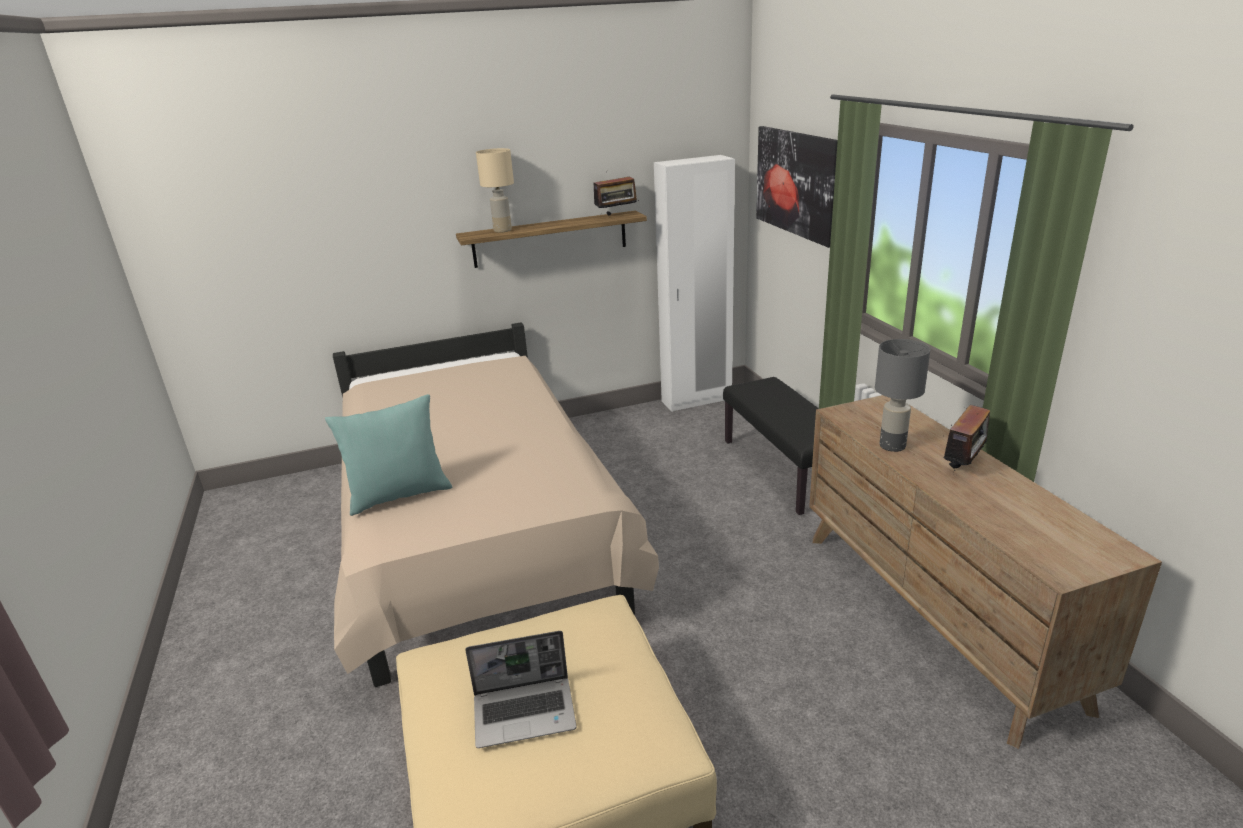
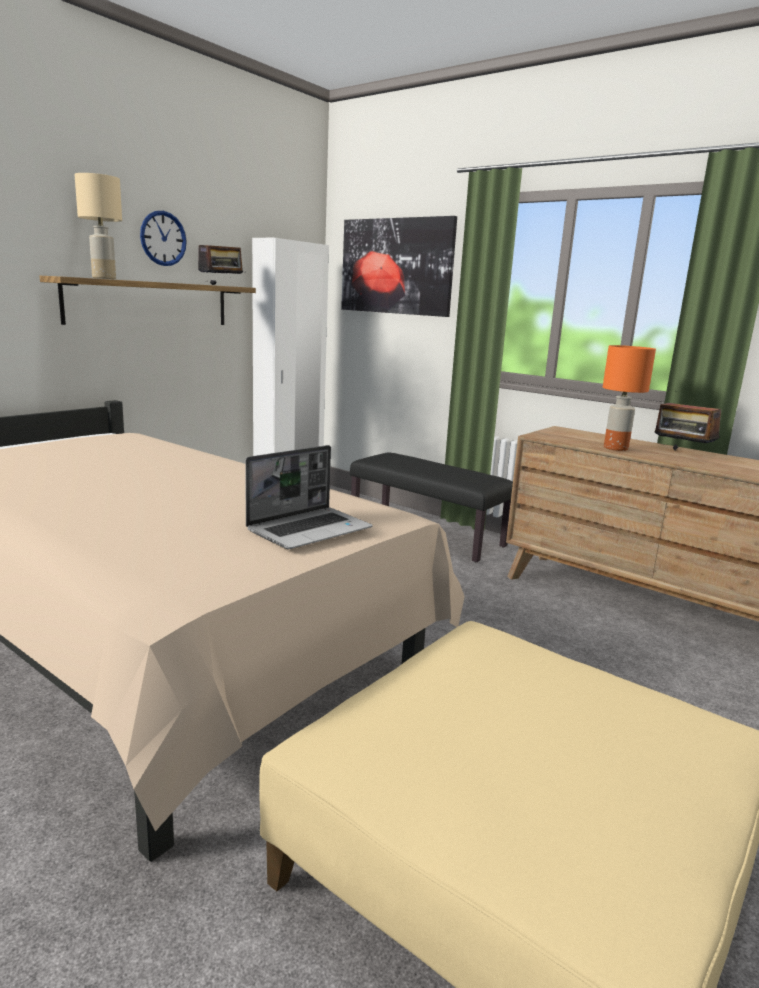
camera: 35 degrees left, 10 degrees down
(399, 495) = (135, 544): turquoise pillow -> none
(525, 712) = (545, 752): laptop -> laptop (310, 530)
(561, 182) = (163, 238): none -> wall clock
(892, 445) = (615, 448): grey table lamp -> orange table lamp
(963, 465) = (682, 453): radio -> radio turned 135 degrees clockwise

